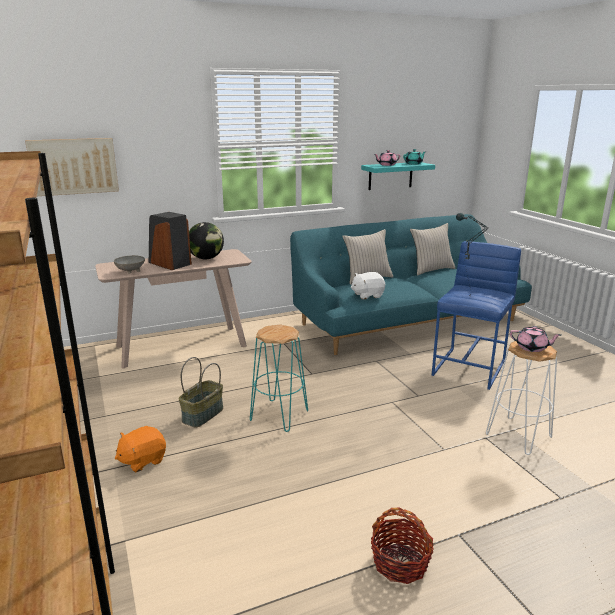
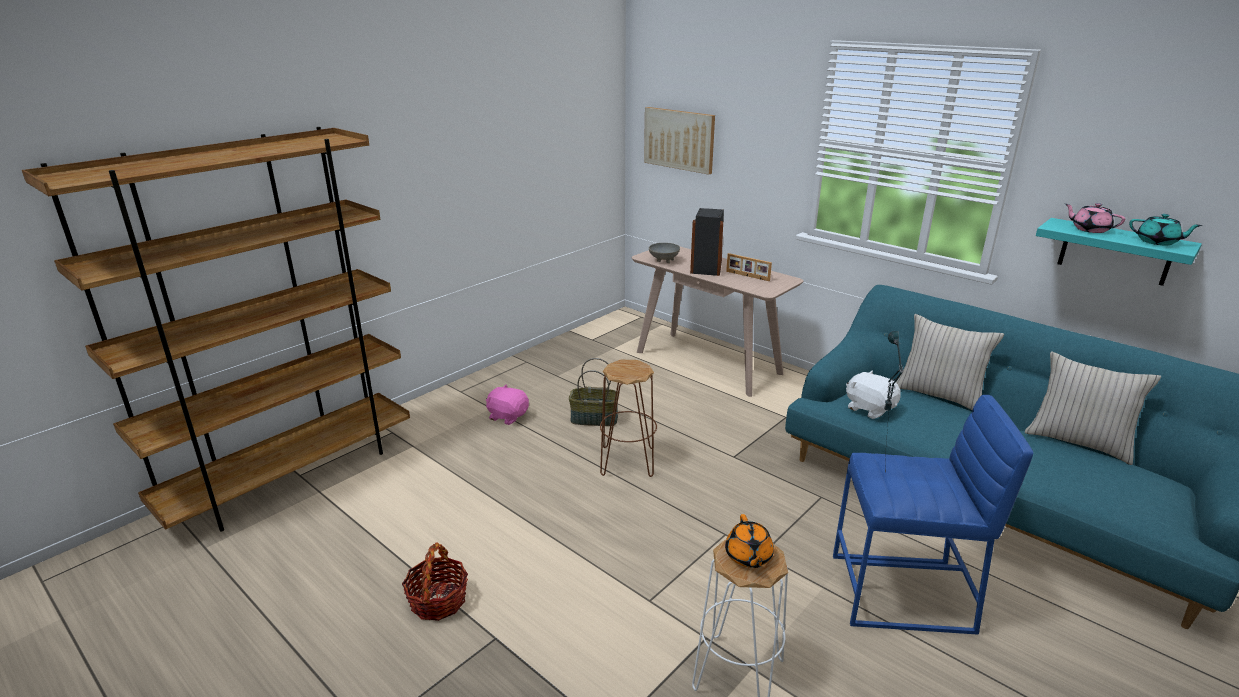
camera: 65 degrees right, 5 degrees up
(142, 460) = (508, 416): orange plush toy -> pink plush toy
(206, 258) = (747, 276): globe -> picture frame
(279, 415) = (628, 461): turquoise stool -> brown stool
(532, 348) = (748, 556): pink teapot -> orange teapot

